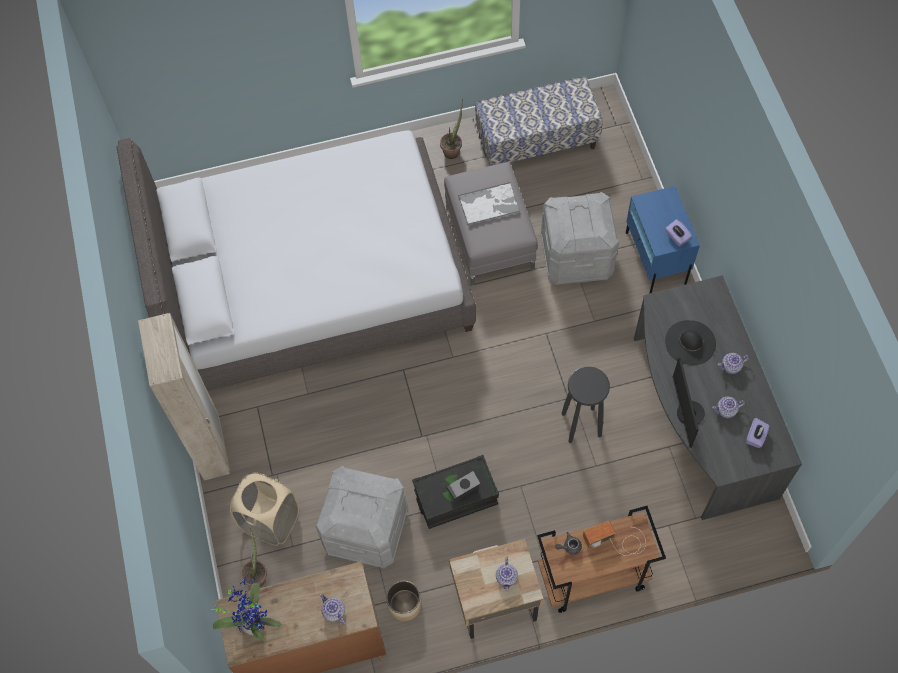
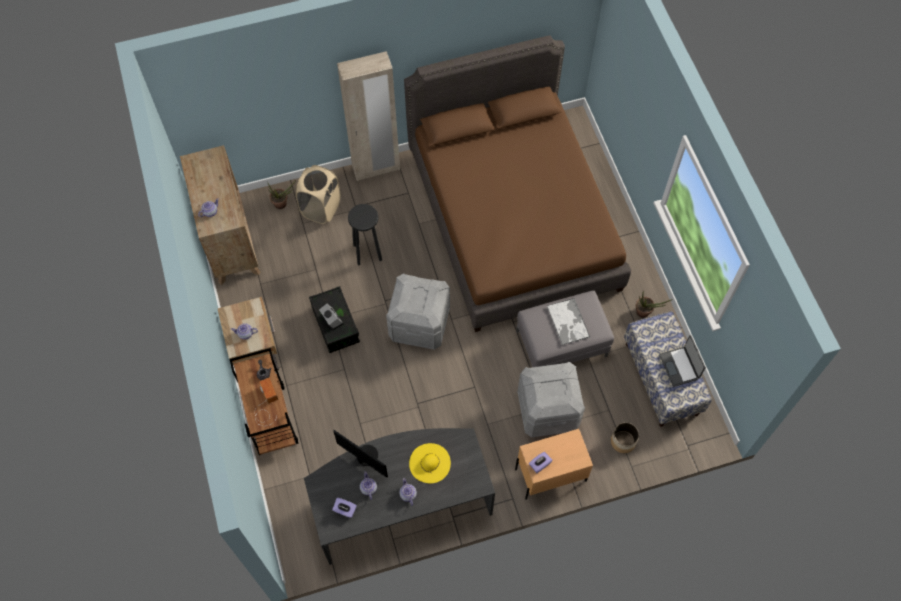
camera: 85 degrees right, 0 degrees up
(252, 621) = (207, 167): potted plant -> none
(312, 281) = (513, 219): grey bed -> brown bed
(365, 530) = (313, 267): grey storage box -> grey storage box (419, 323)
(405, 604) = (257, 295): planter -> planter (623, 442)
(547, 101) = (679, 366): none -> laptop
(581, 424) = (395, 413): black stool -> black stool (368, 252)
(655, 258) = (550, 475): blue nightstand -> beige nightstand
(687, 414) = (365, 457): monitor -> monitor turned 135 degrees counterclockwise
(690, 342) = (429, 463): black hat -> yellow hat

